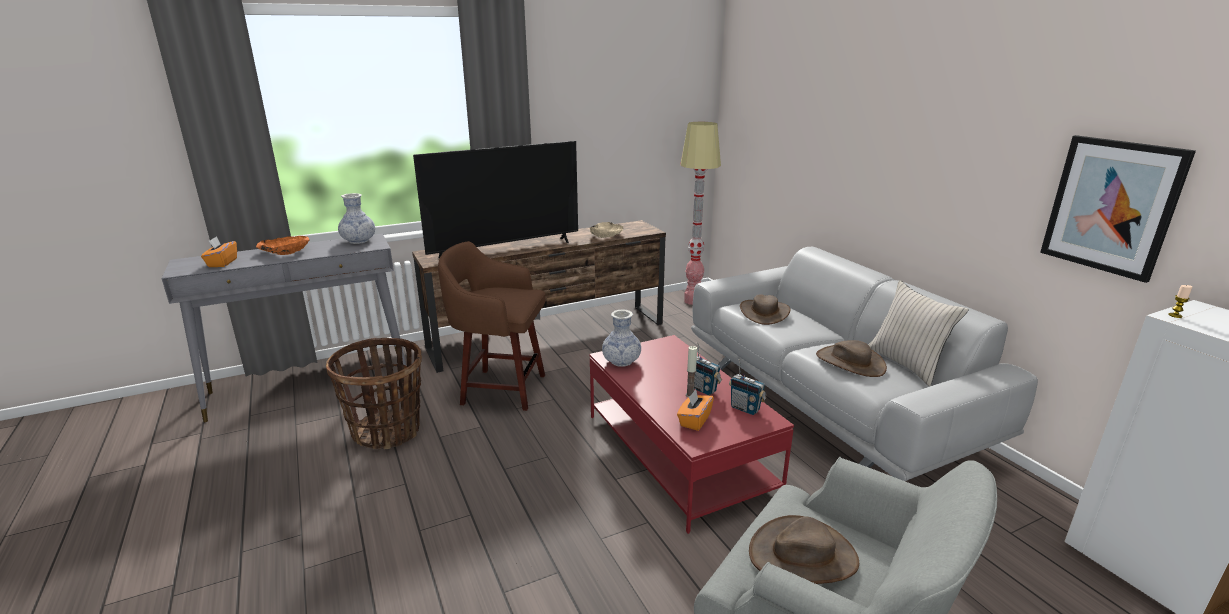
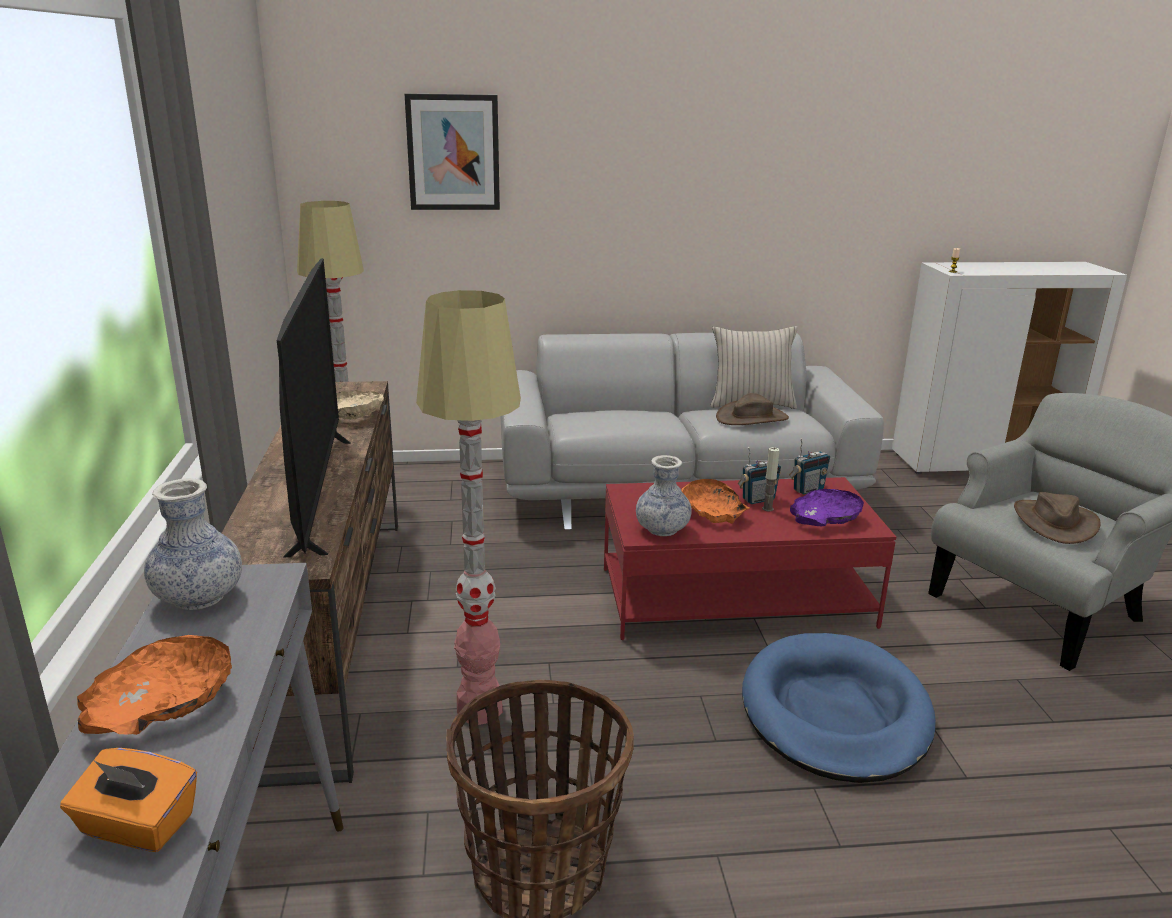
camera: 70 degrees left, 0 degrees up
(500, 389) = (480, 710): brown stool -> floor lamp
(554, 517) = (834, 713): none -> blue dog bed
(663, 374) = (712, 512): none -> orange bowl
(694, 420) = (825, 519): orange tissue box -> purple bowl
(764, 312) = (606, 420): brown hat -> none
(1111, 206) = (854, 208): picture -> picture (453, 152)

